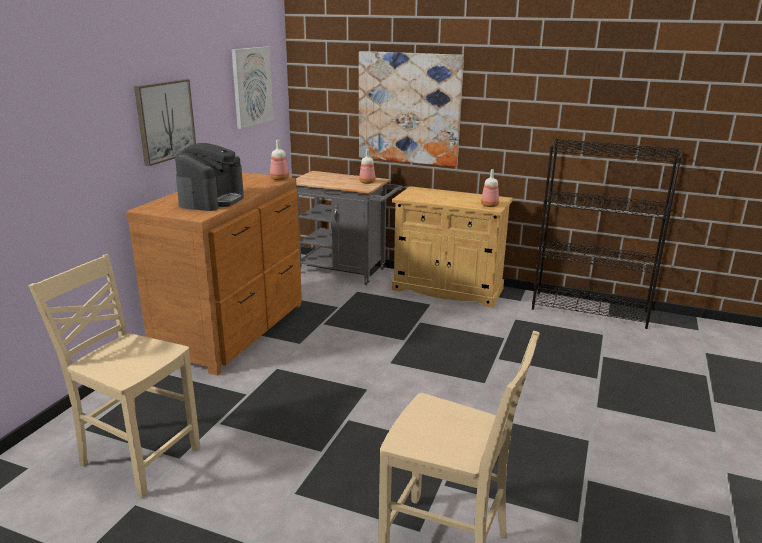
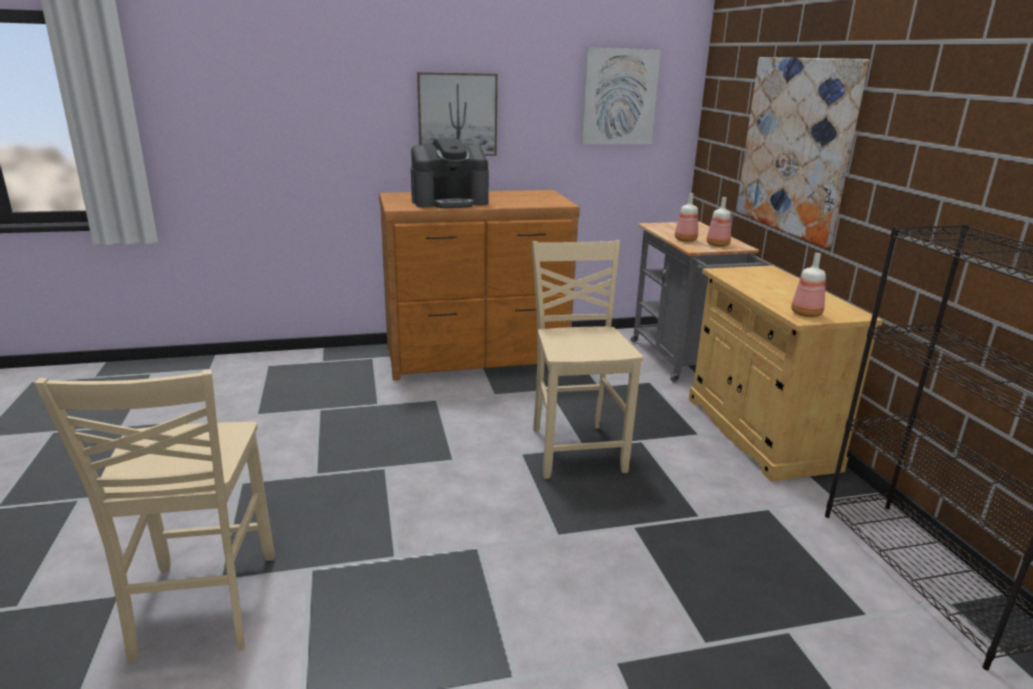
camera: 55 degrees right, 0 degrees up
(138, 456) = (248, 397): beige chair -> beige chair (576, 449)
(280, 179) = (562, 203): bottle -> bottle (685, 240)

